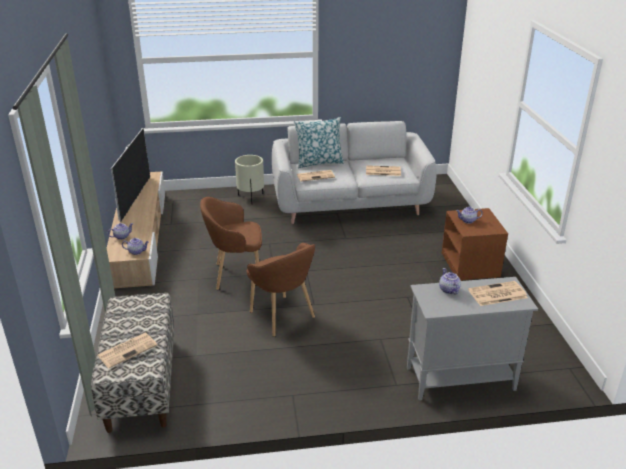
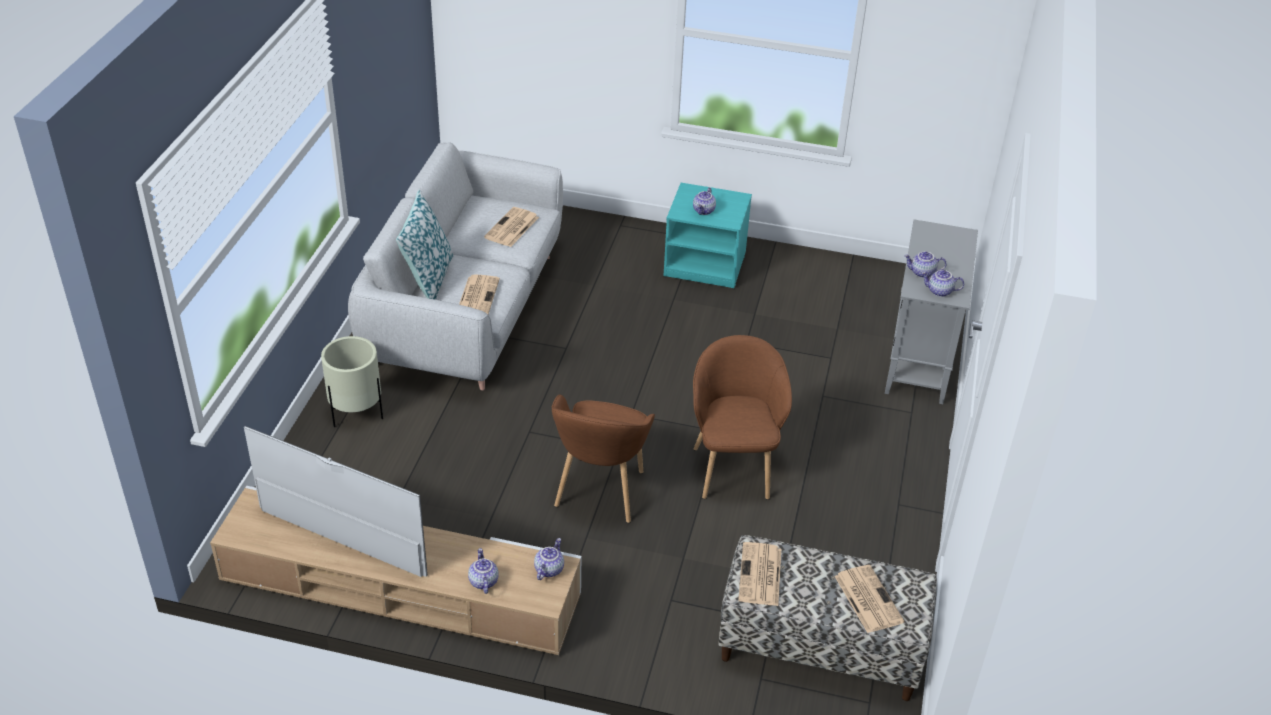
camera: 70 degrees left, 10 degrees up
(282, 316) = (733, 470): brown armchair -> brown armchair turned 75 degrees counterclockwise
(432, 301) = (939, 291): none -> teapot
(471, 265) = (706, 264): brown nightstand -> turquoise nightstand
(497, 294) = (943, 244): newspaper -> newspaper (760, 575)

